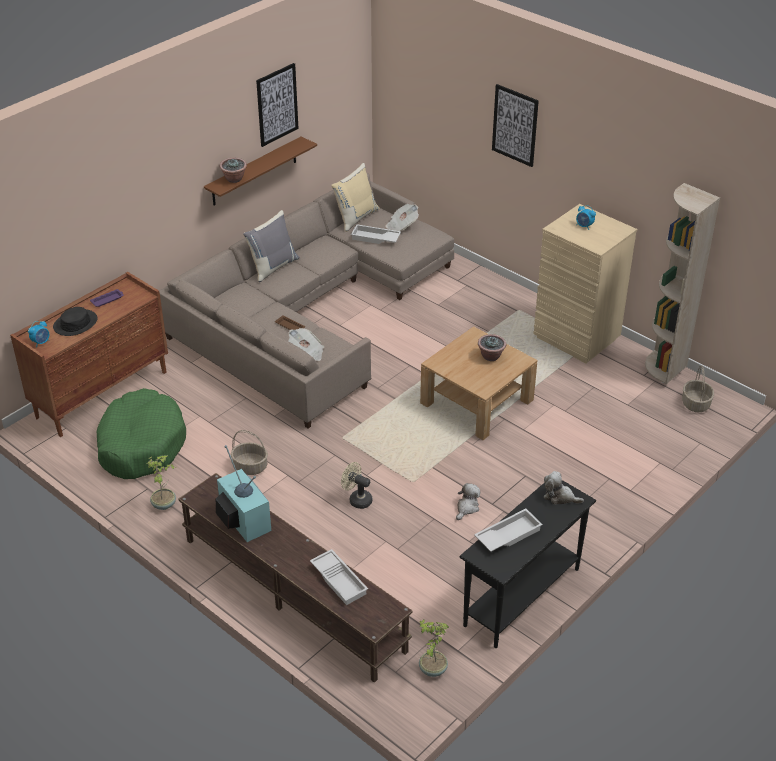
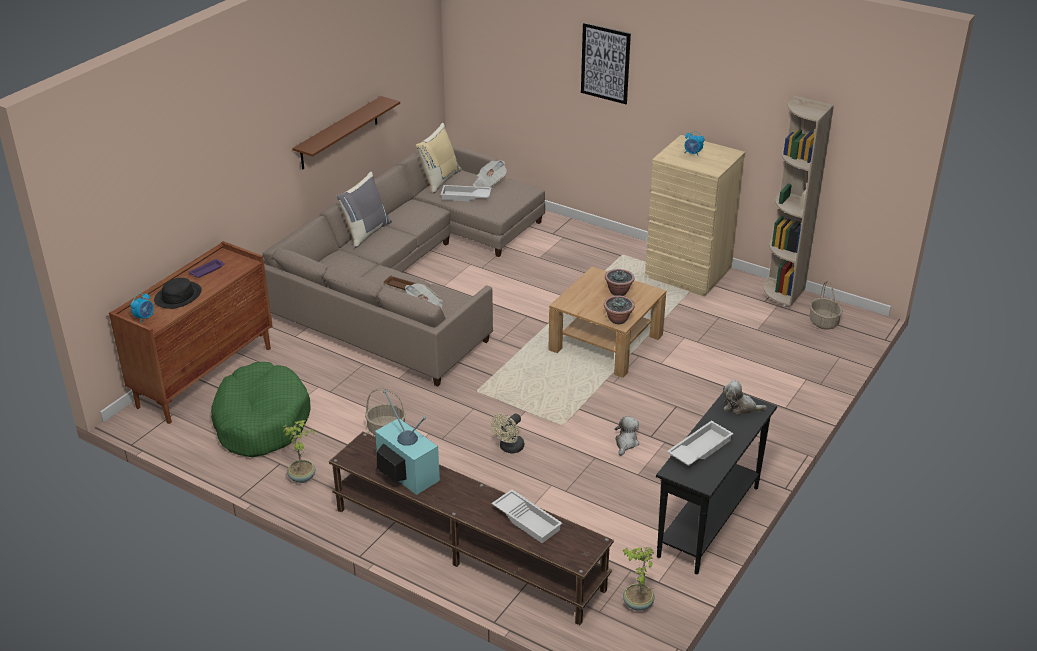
camera: 10 degrees left, 5 degrees down
(234, 179) = (323, 139): potted plant -> potted plant (618, 320)
(277, 104) = (358, 61): picture -> none
(357, 499) = (509, 448): beige fan -> beige fan turned 75 degrees counterclockwise

